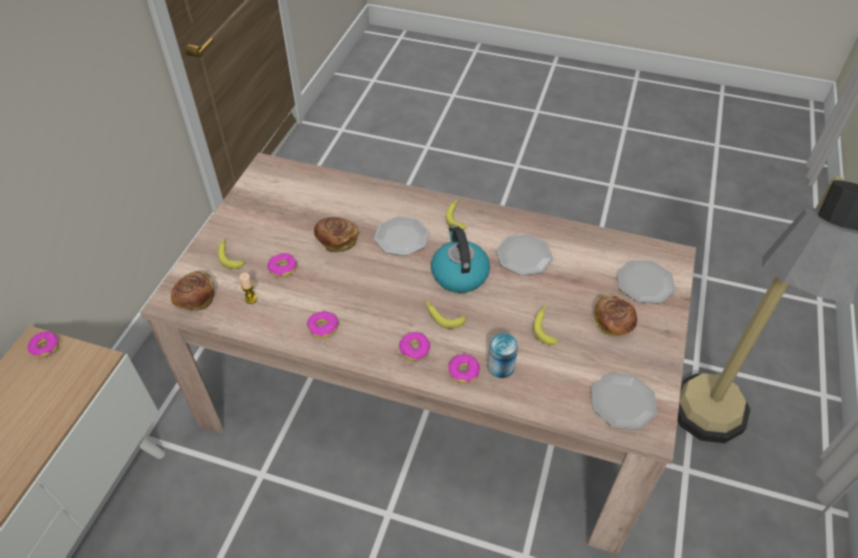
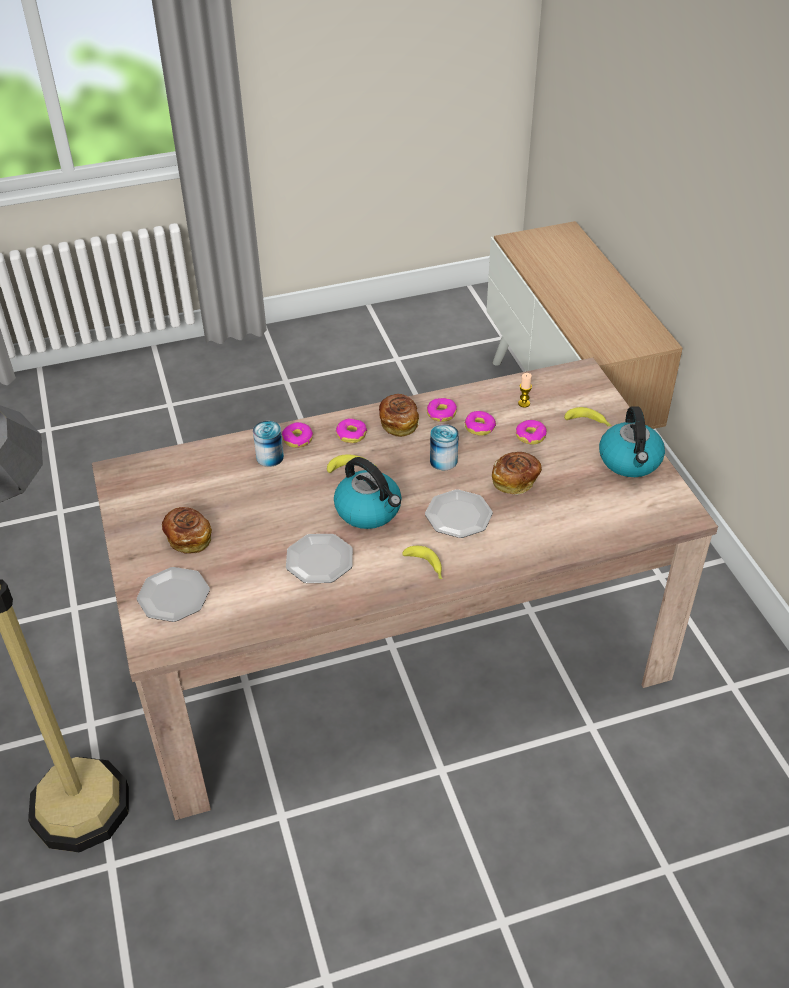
camera: 145 degrees right, 5 degrees down
(45, 347) = (646, 343): donut -> donut (479, 427)
(196, 299) = (565, 382): bread -> bread (398, 423)
(246, 213) = (630, 461): none -> kettle
(367, 284) = (443, 461): none -> can
(545, 327) = (252, 505): banana -> none
(622, 403) = (149, 479): plate -> none

